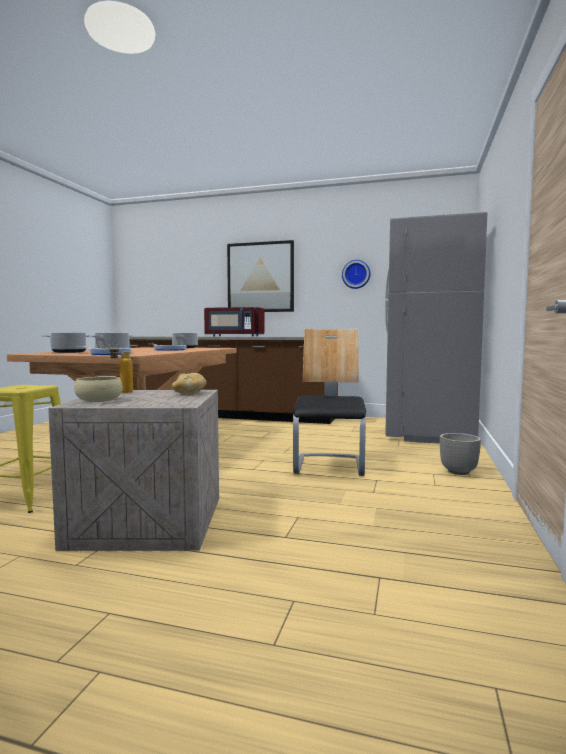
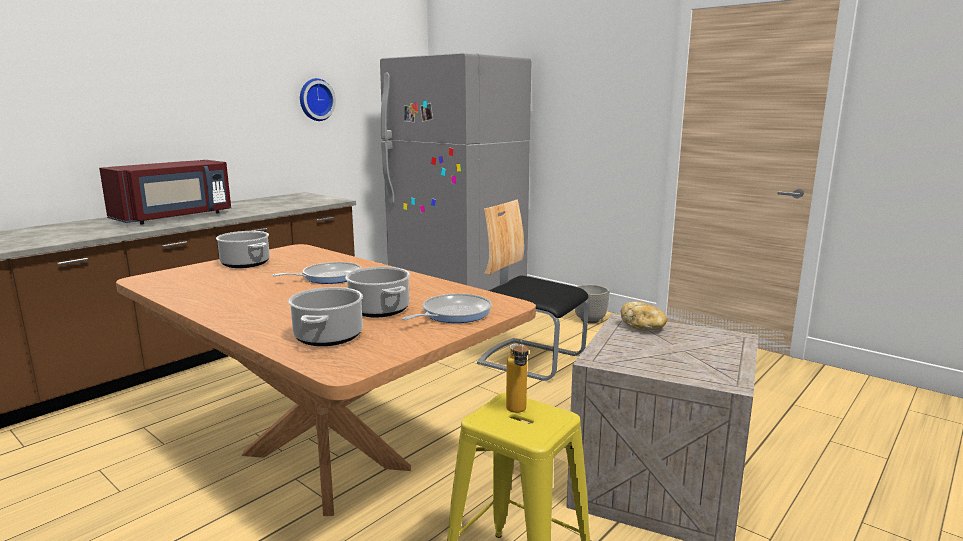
camera: 65 degrees left, 10 degrees up
(99, 400) = (696, 370): beige bowl -> none
(121, 392) = (615, 356): bottle -> bottle (517, 413)
(260, 277) = (165, 99): picture -> none

